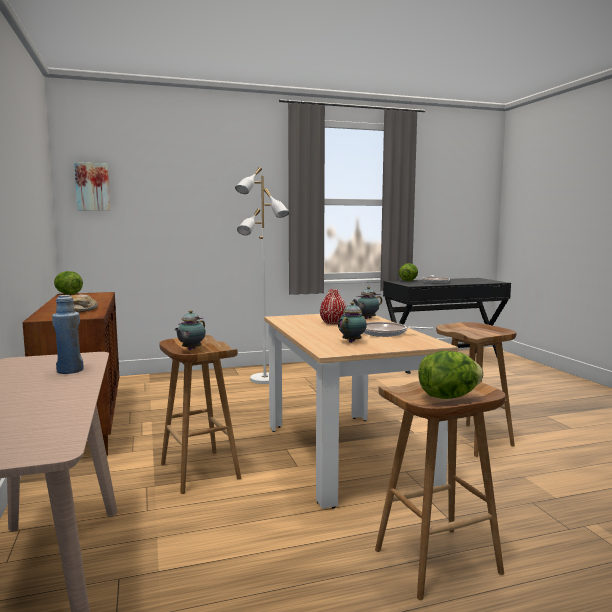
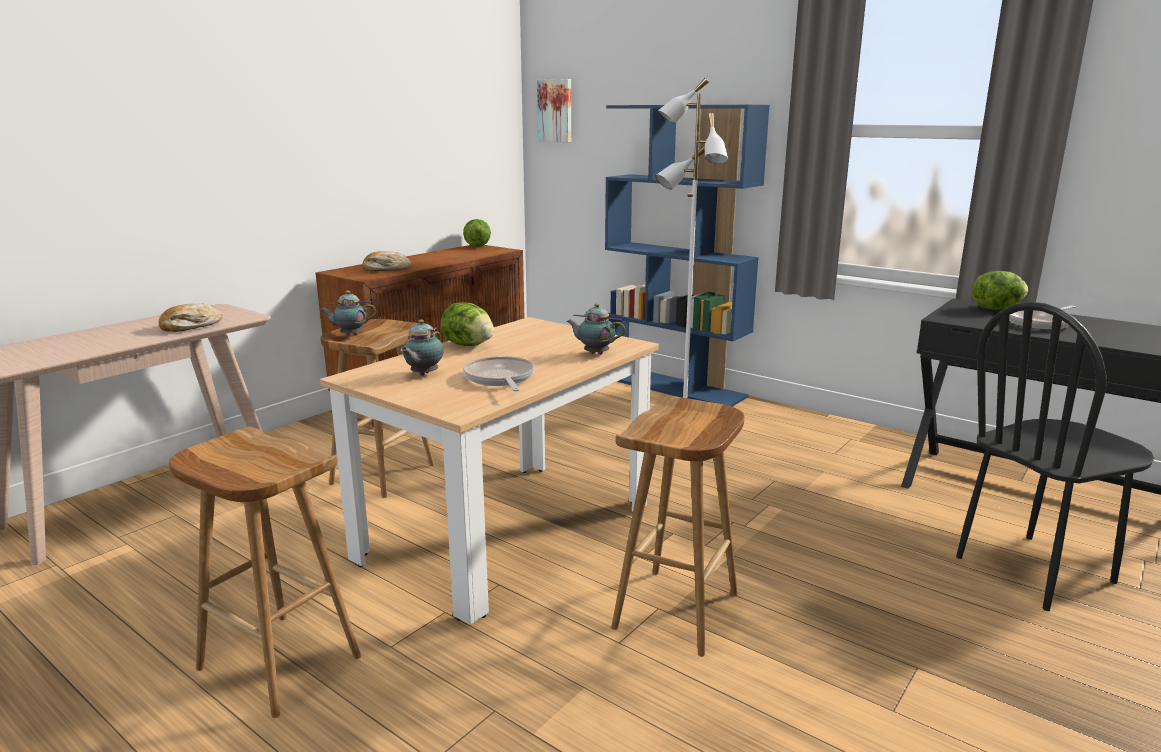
camera: 55 degrees right, 10 degrees up
(70, 371) = (190, 326): blue bottle -> bread
(227, 372) = (674, 387): none -> blue bookcase
(333, 323) = (532, 347): red vase -> none
(352, 341) = (423, 375): teapot -> teapot turned 120 degrees clockwise
(448, 397) = (228, 464): lettuce -> lettuce (468, 345)
(493, 380) = (1035, 570): none -> black chair

